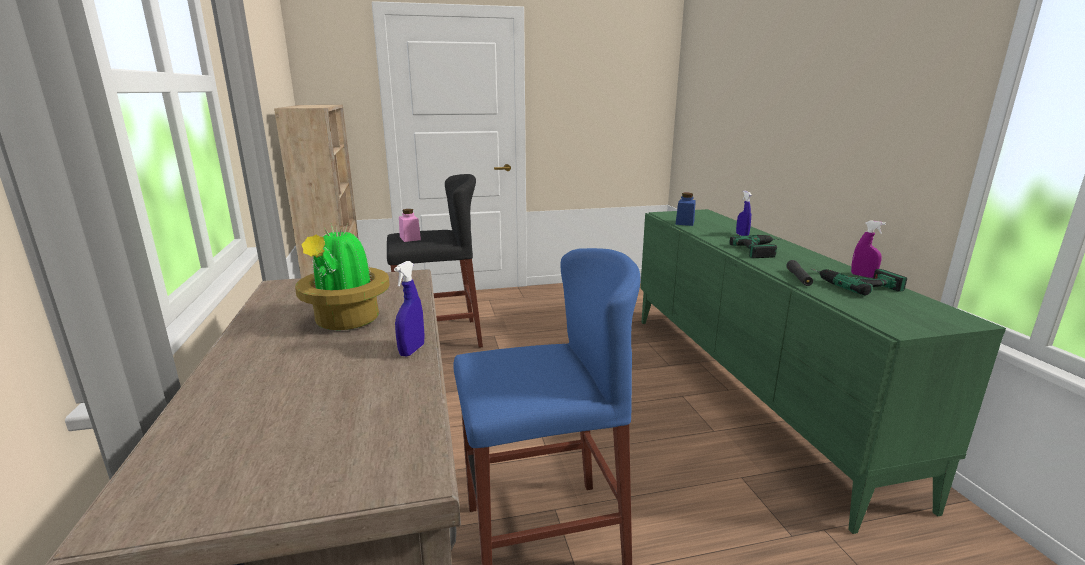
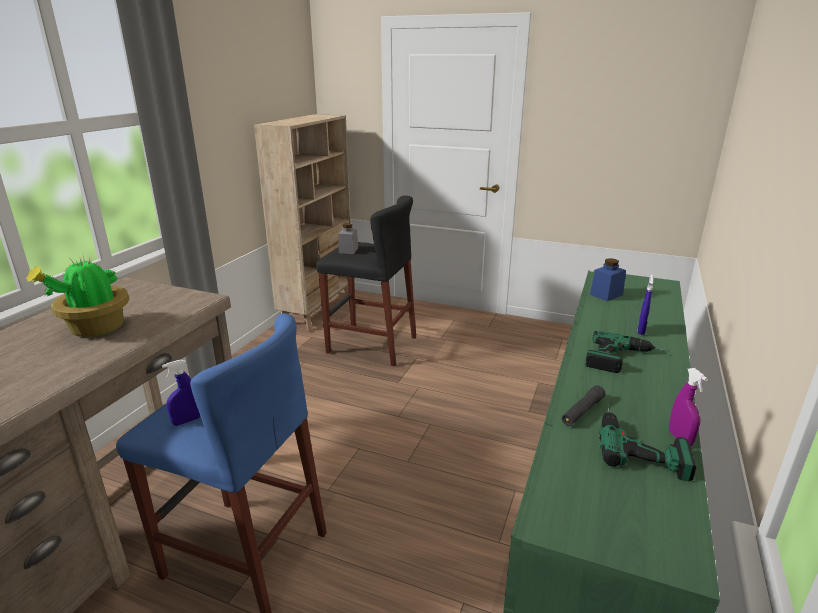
camera: 35 degrees right, 5 degrees up
(410, 238) = (348, 250): pink jar -> grey jar
(412, 350) = (75, 368): blue spray bottle -> blue spray bottle (187, 421)

